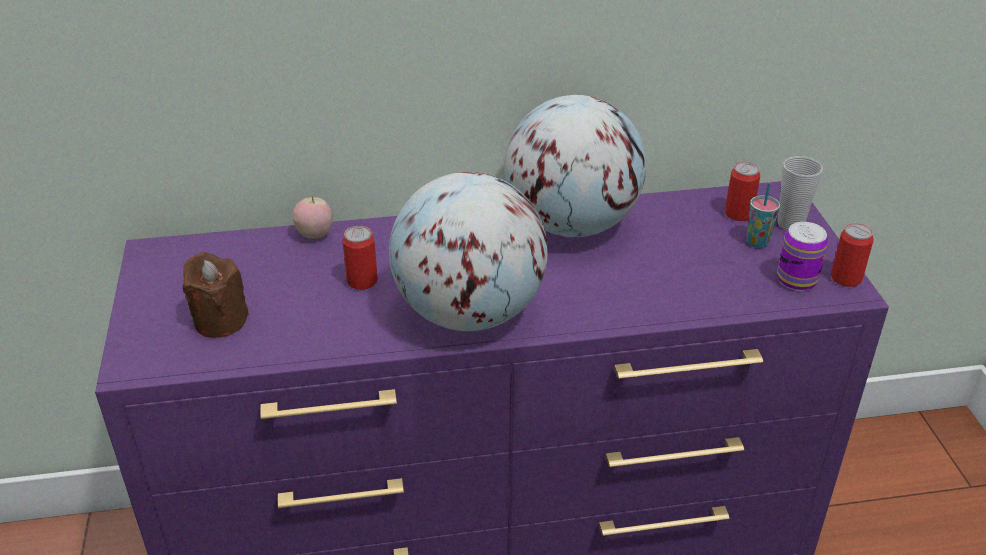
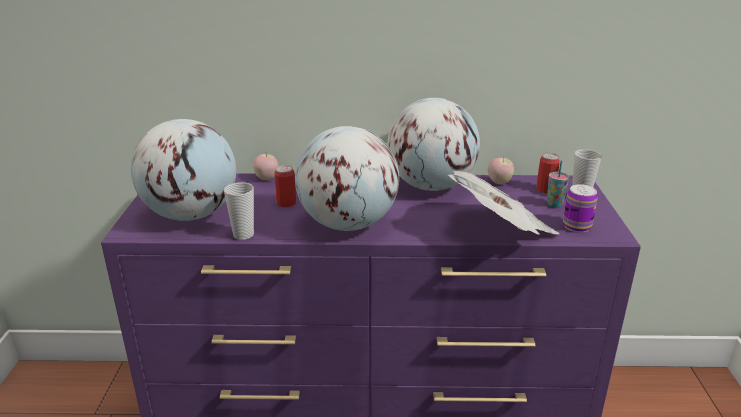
camera: 10 degrees right, 10 degrees down
(220, 321) = (191, 214): brown candle -> globe
(317, 352) = (243, 235): none -> cup
(669, 207) = (499, 182): none -> apple
(693, 298) = (501, 229): none -> newspaper
(846, 278) = (612, 228): can -> none

